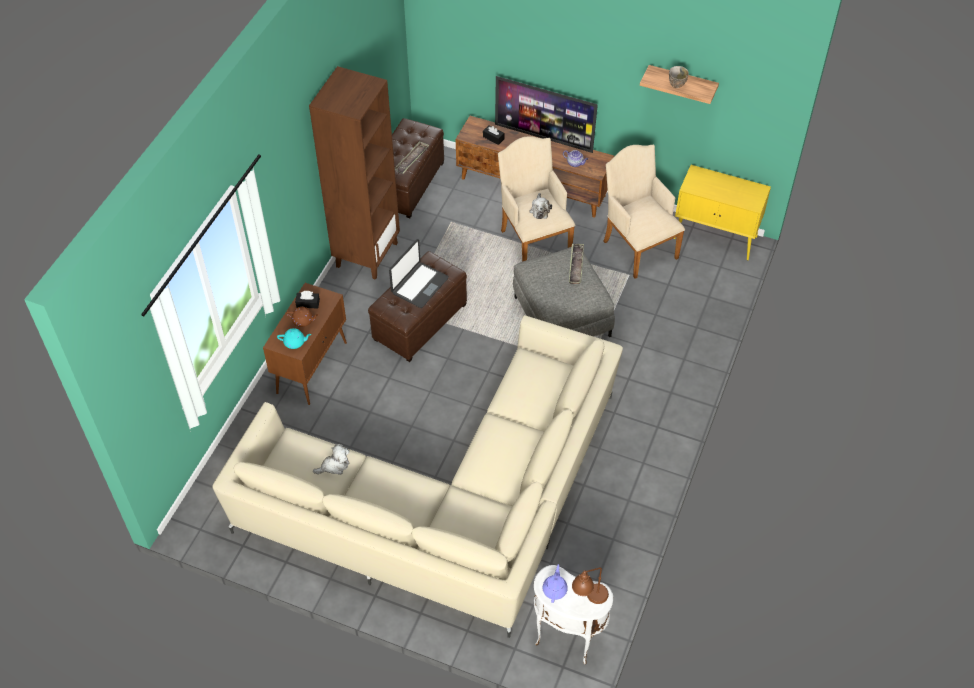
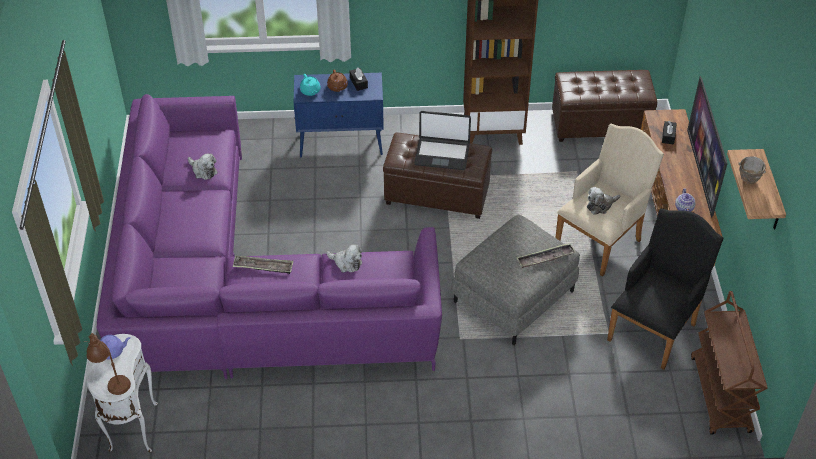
camera: 65 degrees right, 5 degrees down
(312, 367) = (342, 143): brown cabinet -> blue cabinet
(411, 160) = (596, 93): tray -> tray (263, 267)
(448, 504) = (241, 289): beige sofa -> purple sofa
(514, 395) = (346, 263): none -> plush toy
(638, 246) = (655, 328): beige armchair -> black armchair
(716, 238) = (721, 395): yellow cabinet -> brown cart

